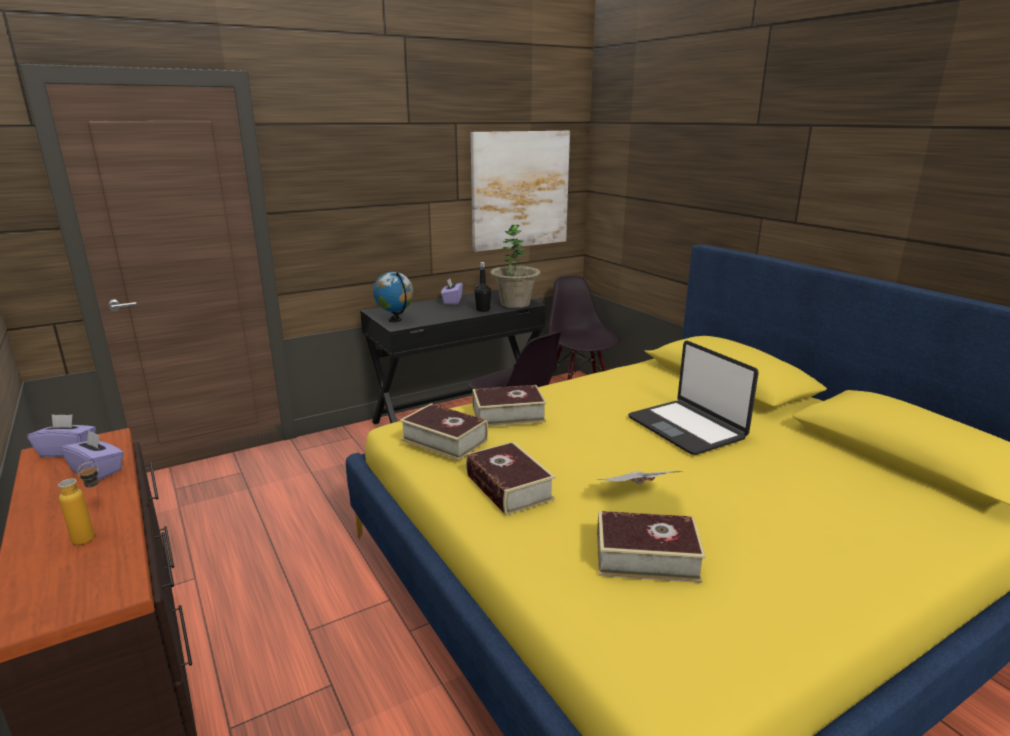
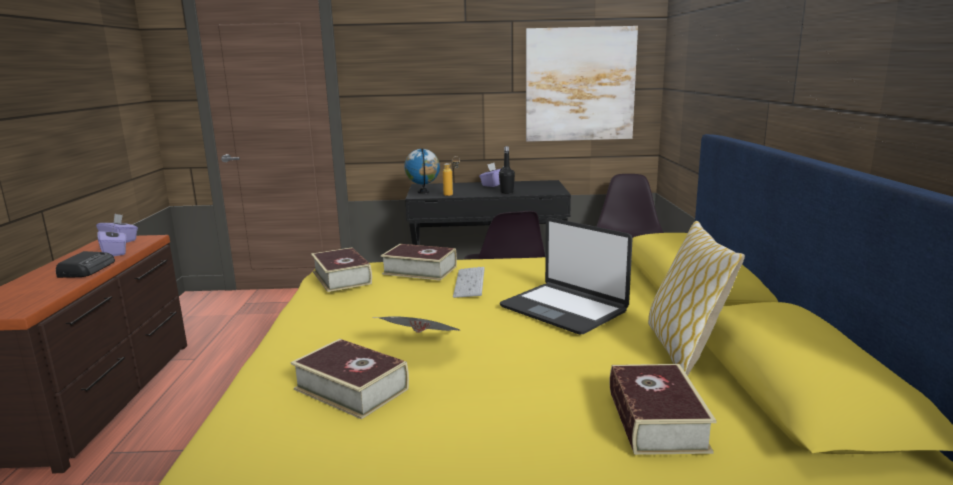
camera: 30 degrees right, 5 degrees down
(93, 536) = (56, 283): bottle -> bottle (452, 195)
(103, 504) = (87, 269): none -> radio
(509, 487) = (335, 317): book -> book (656, 420)
(515, 304) = (543, 191): potted plant -> none
(574, 419) = (469, 283): none -> keyboard
(687, 428) = (564, 309): laptop -> laptop turned 45 degrees counterclockwise
(812, 444) = (683, 349): none -> pillow

